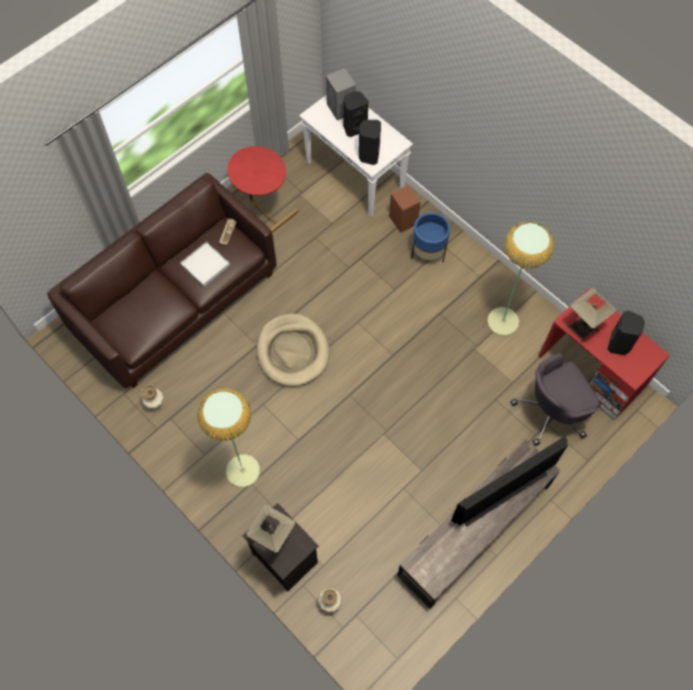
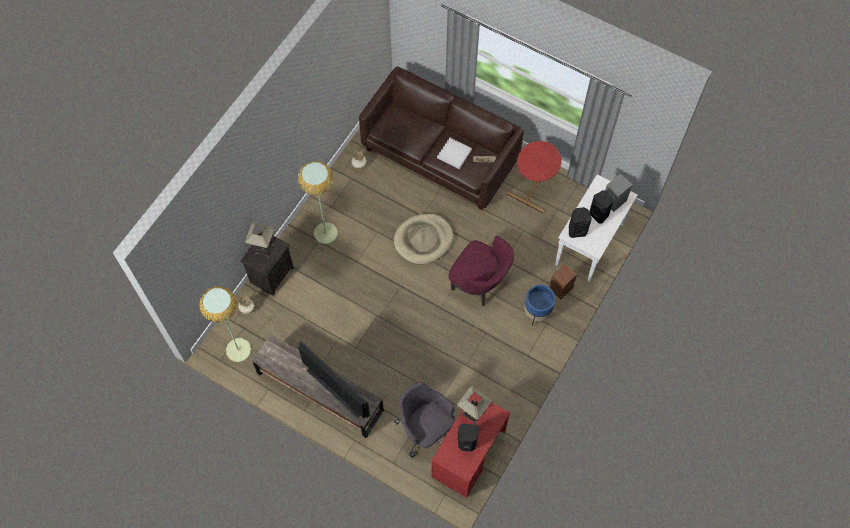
camera: 75 degrees right, 0 degrees up
(372, 303) = (479, 283): none -> purple armchair
(503, 321) = (493, 380): floor lamp -> floor lamp (238, 350)

